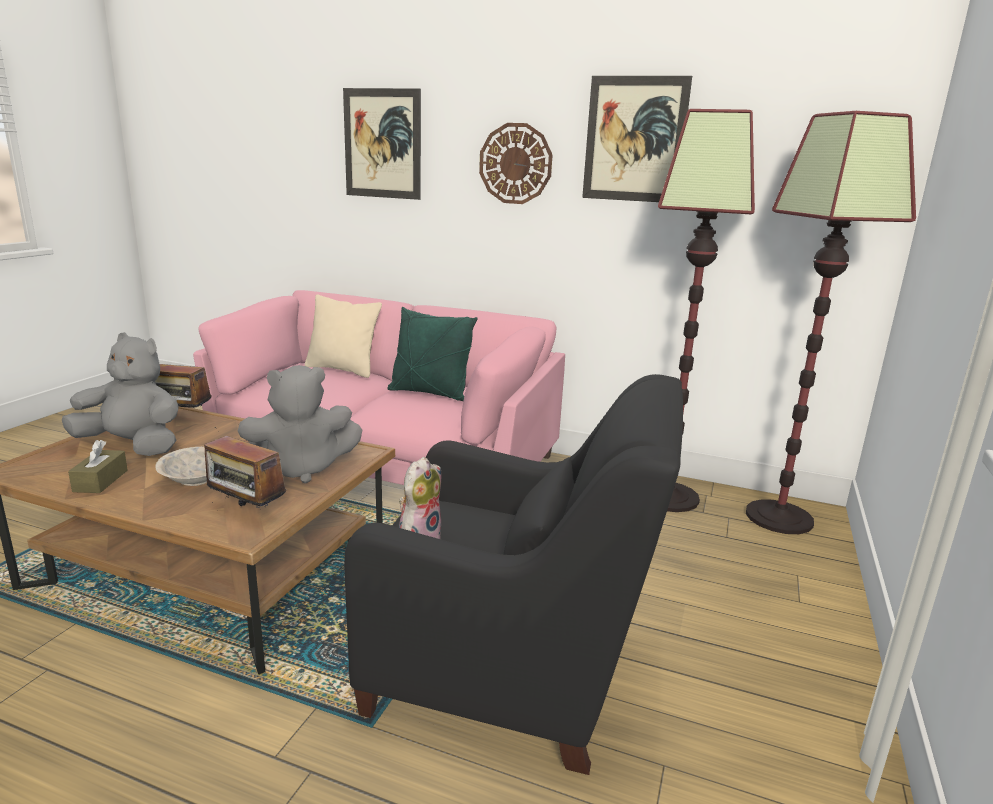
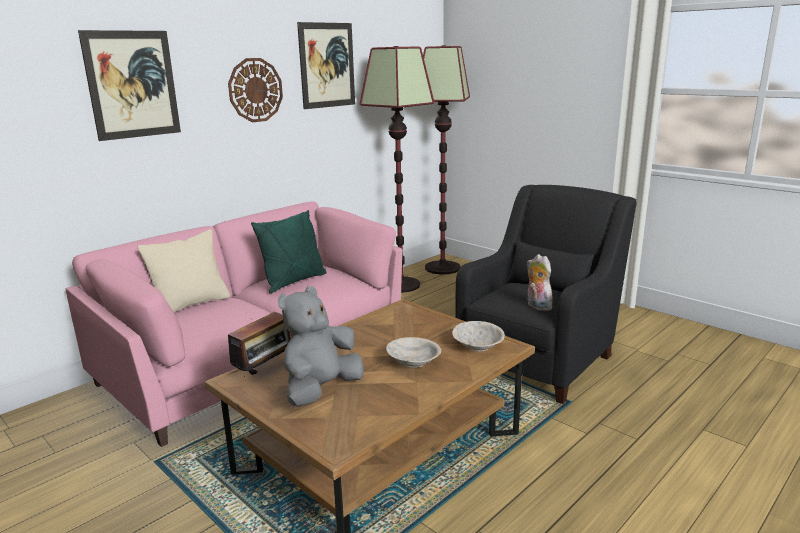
camera: 65 degrees left, 0 degrees up
(100, 481) = (390, 400): brown tissue box -> none
(247, 512) = (478, 346): radio -> beige bowl
(302, 468) = (417, 327): grey plush toy -> none

